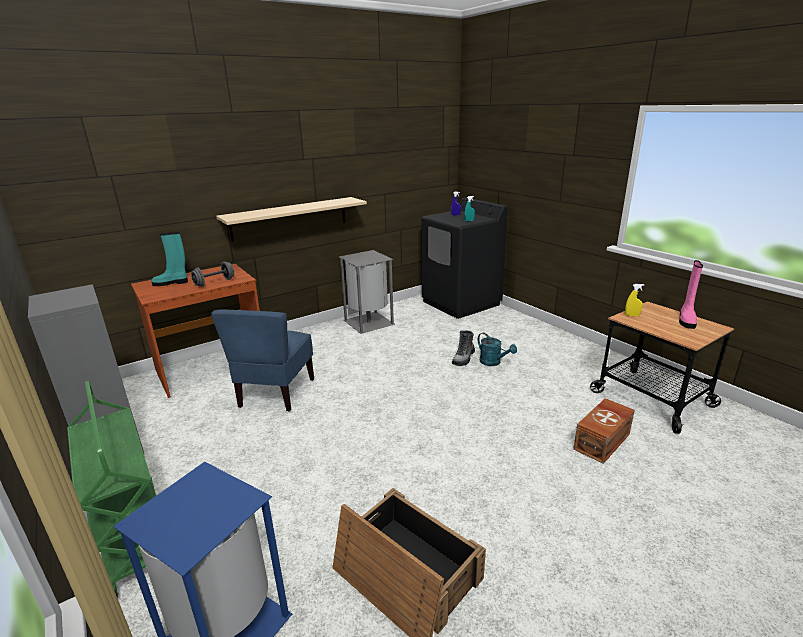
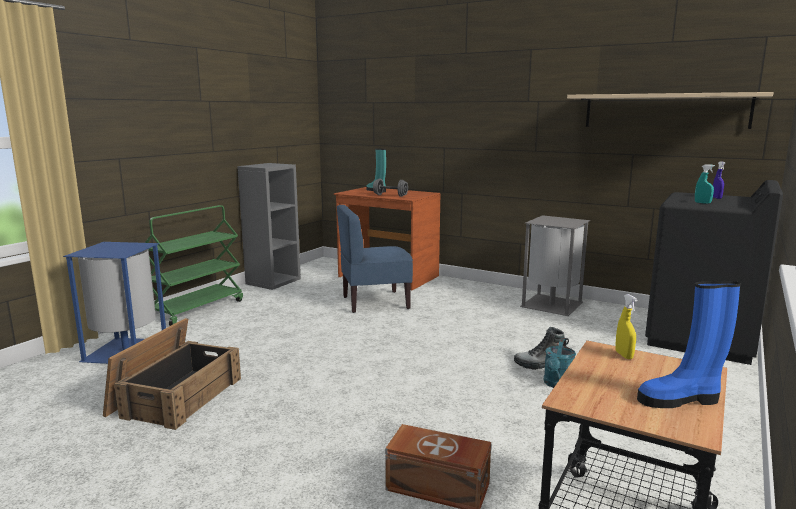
camera: 65 degrees right, 10 degrees down
(290, 218) = (502, 161): beige shelf -> beige shelf (665, 111)
(686, 320) = (680, 400): pink boot -> blue boot

